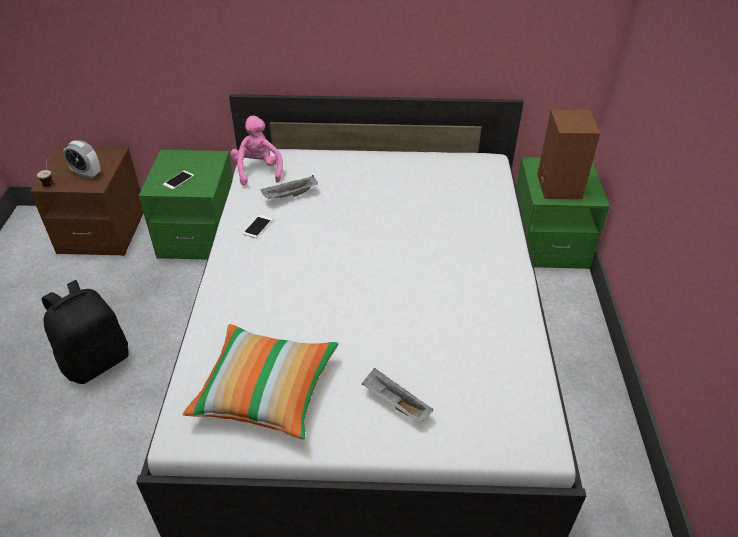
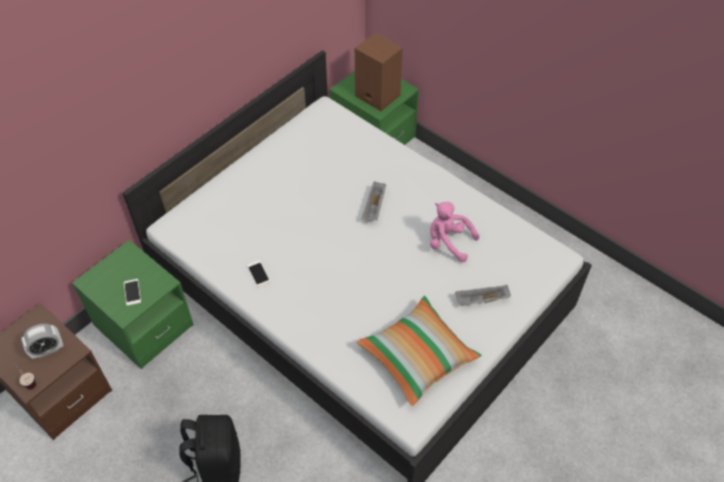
camera: 50 degrees left, 10 degrees up
(258, 170) = (190, 235): pink plush toy -> pink plush toy (448, 242)
(290, 196) = (245, 235): grey tray -> grey tray (374, 207)

